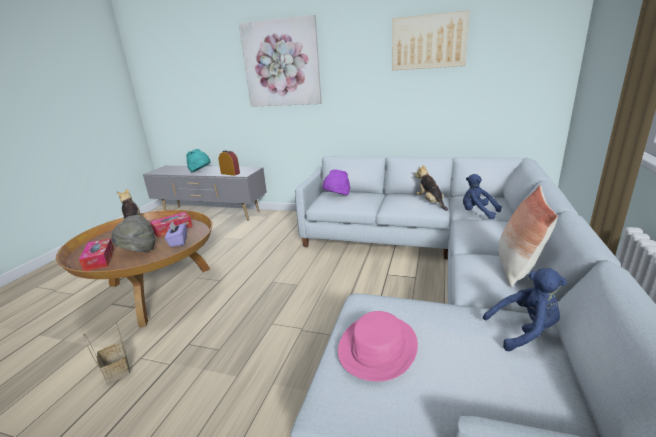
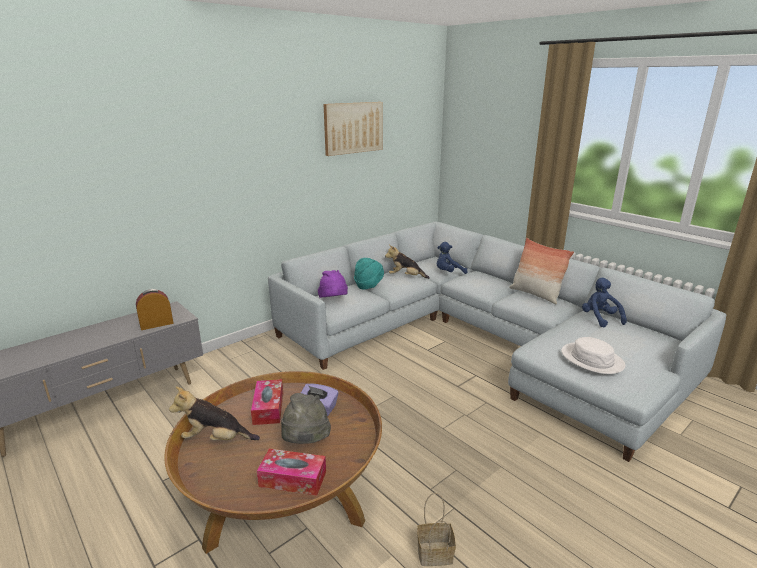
camera: 60 degrees left, 0 degrees up
(200, 172) = (88, 341): turquoise hat -> turquoise hat (368, 286)
(281, 64) = (200, 153): picture -> none
(378, 347) = (592, 359): pink hat -> white hat
(524, 331) = (600, 318): blue plush toy -> blue plush toy turned 45 degrees counterclockwise

